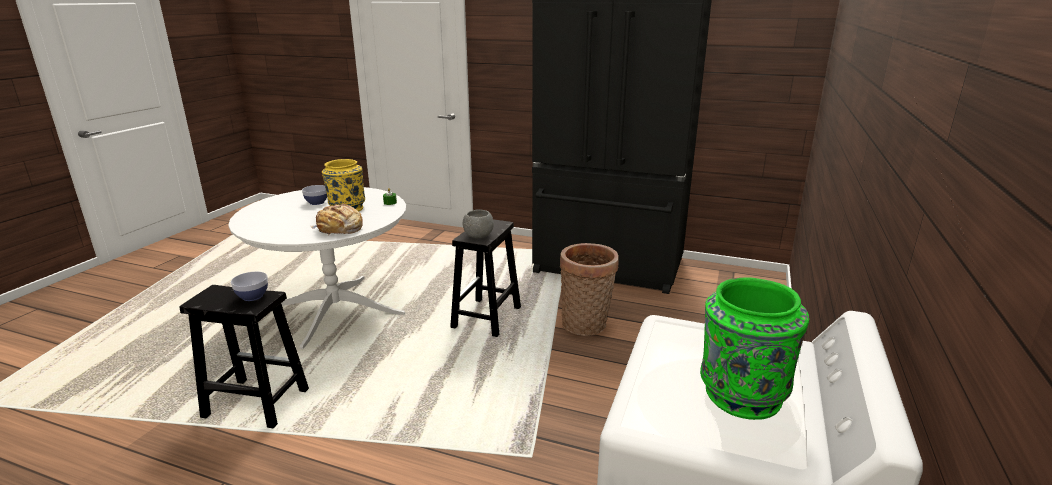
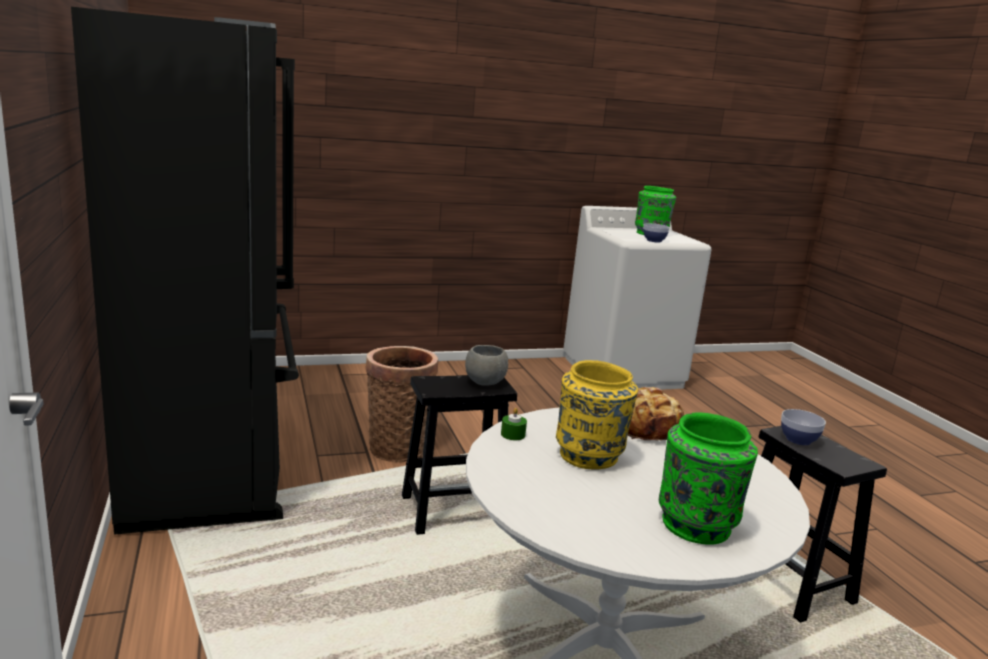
camera: 130 degrees left, 5 degrees down
(278, 208) = (696, 524): none -> green vase
(317, 202) = (615, 499): bowl -> bowl (654, 240)

